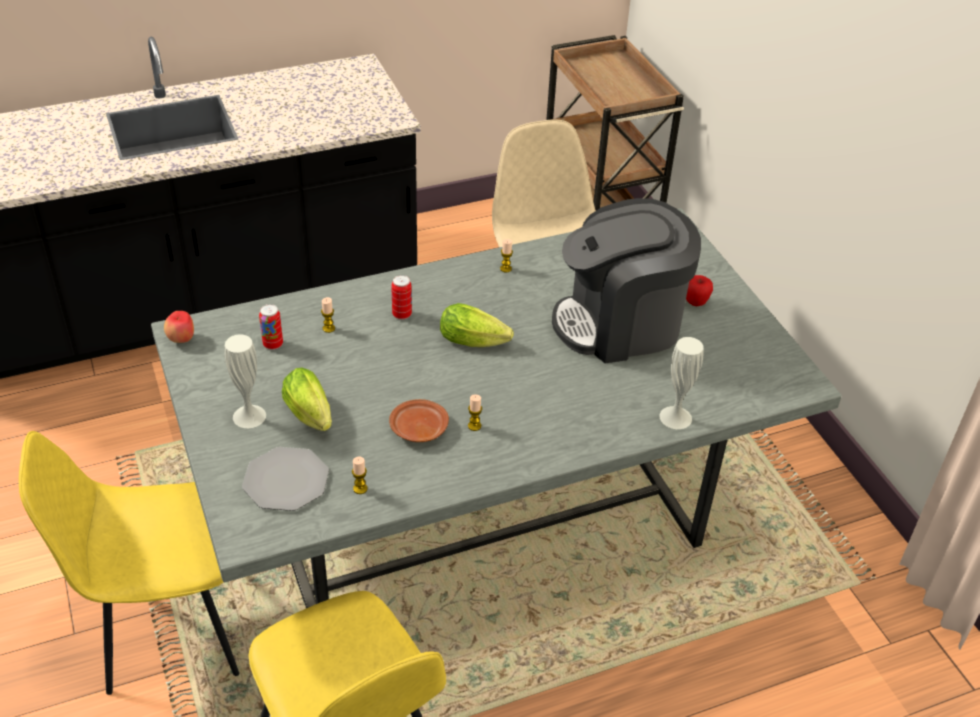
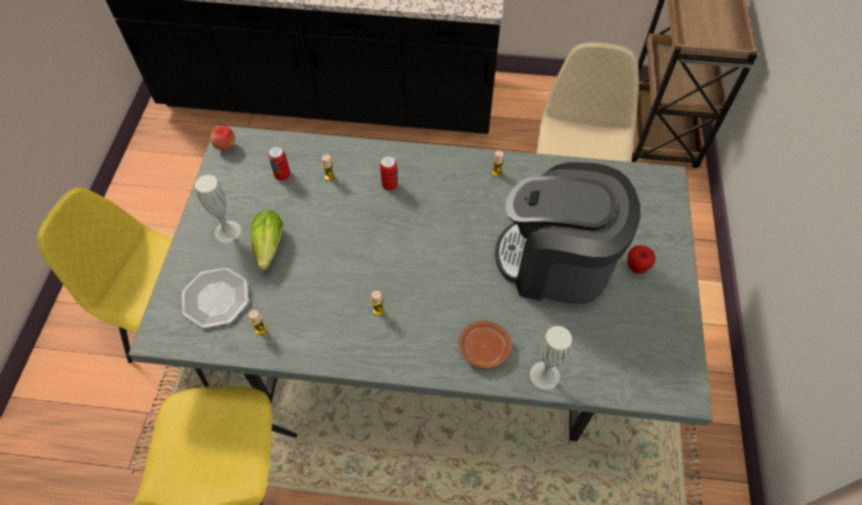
camera: 30 degrees right, 15 degrees up
(418, 429) = (335, 294): brown plate -> brown plate (483, 348)
(476, 341) = (430, 232): lettuce -> none

